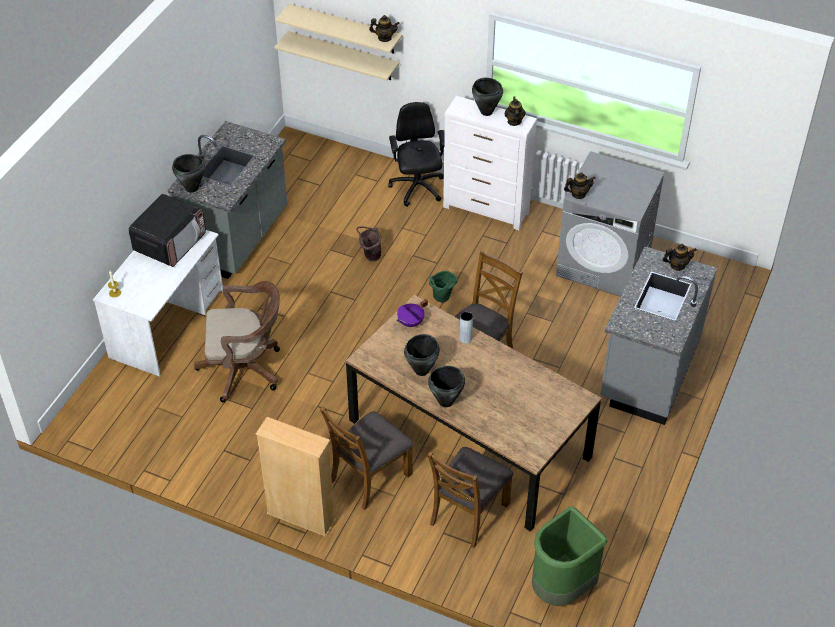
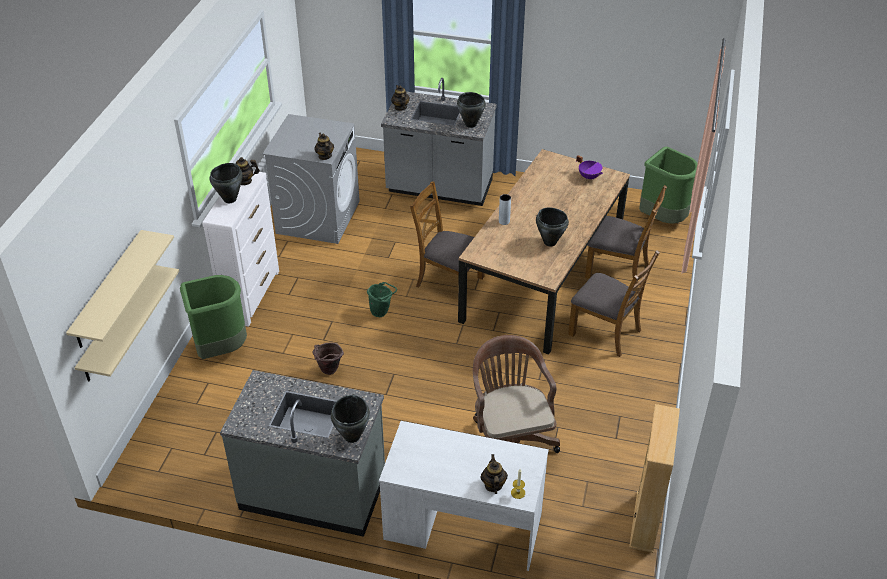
camera: 100 degrees left, 5 degrees down
(170, 242) = (424, 460): microwave -> none
(301, 517) = (666, 369): beige bookcase -> beige bookcase (645, 522)
(384, 38) = (148, 241): teapot -> teapot (493, 485)
(411, 323) = (495, 255): purple cooking pot -> purple cooking pot (589, 176)
(417, 188) = (220, 349): black office chair -> green trash can
(445, 401) = (579, 225): black cooking pot -> black cooking pot (470, 124)

